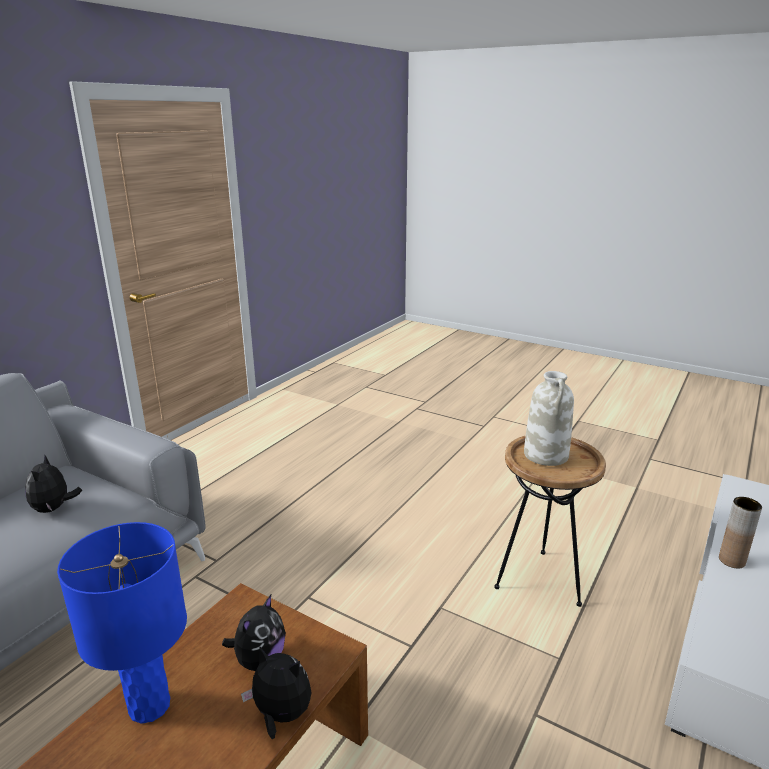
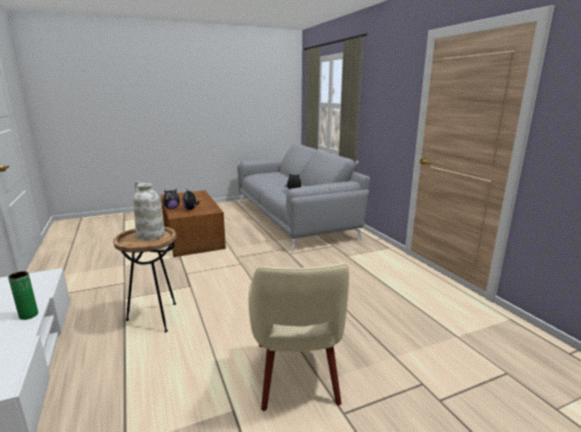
camera: 125 degrees right, 5 degrees down
(149, 706) = (200, 200): blue table lamp -> none
(477, 452) = (296, 374): none -> beige armchair
(731, 560) = (28, 315): brown vase -> green vase

